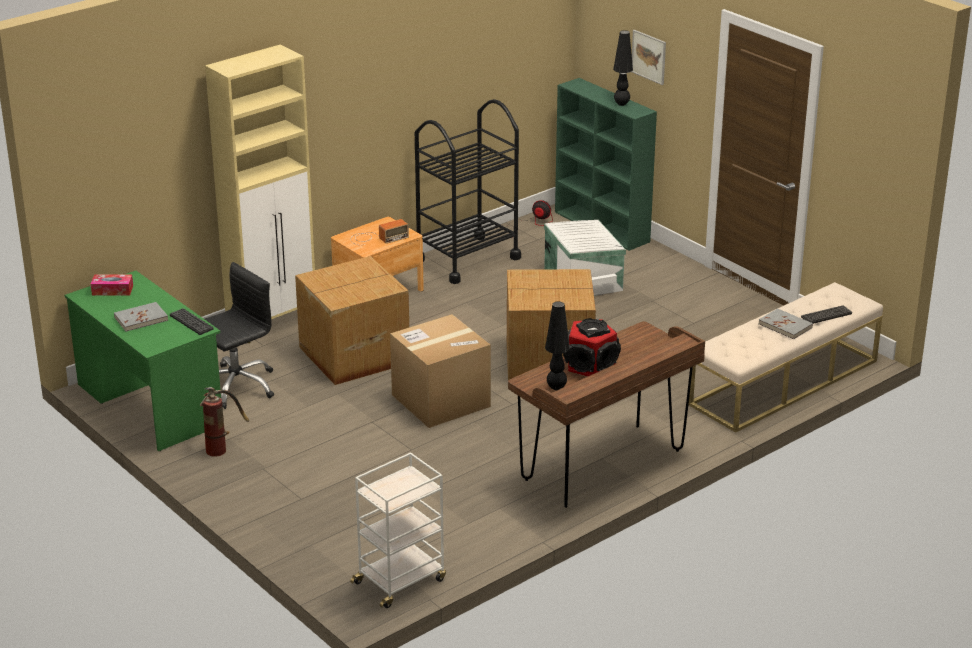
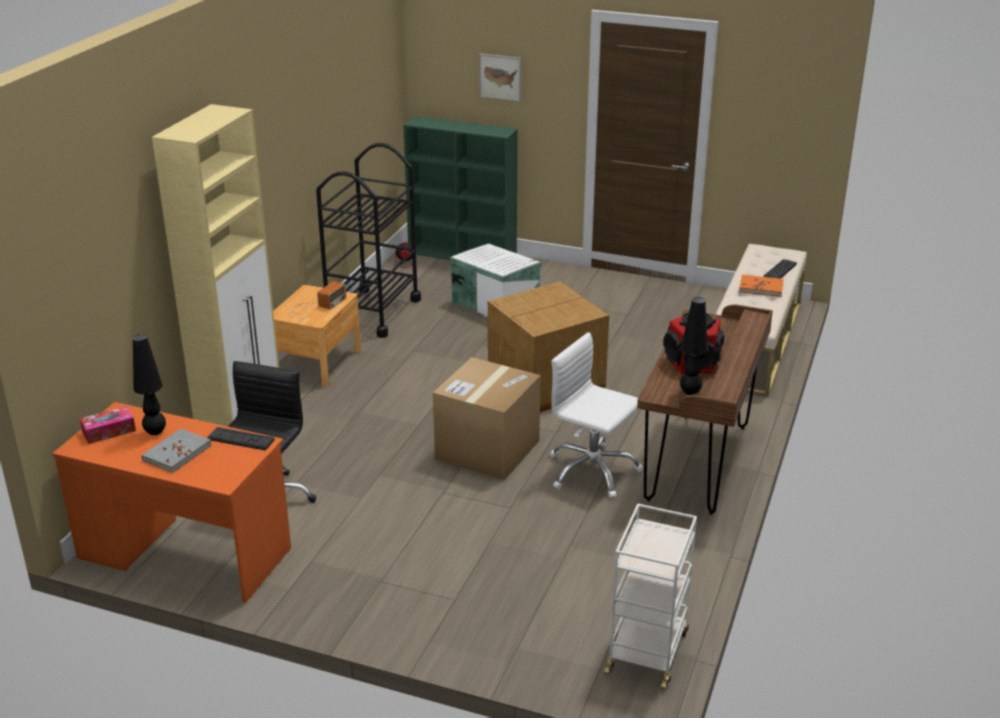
camera: 30 degrees left, 0 degrees up
(149, 404) = (184, 553): green desk -> orange desk
(222, 447) = (312, 572): fire extinguisher -> none
(352, 355) = (355, 432): cardboard box -> none
(506, 443) = (592, 471): none -> white office chair
(621, 104) = (480, 129): black table lamp -> black table lamp (155, 432)
(785, 326) = (761, 287): grey book -> orange book

